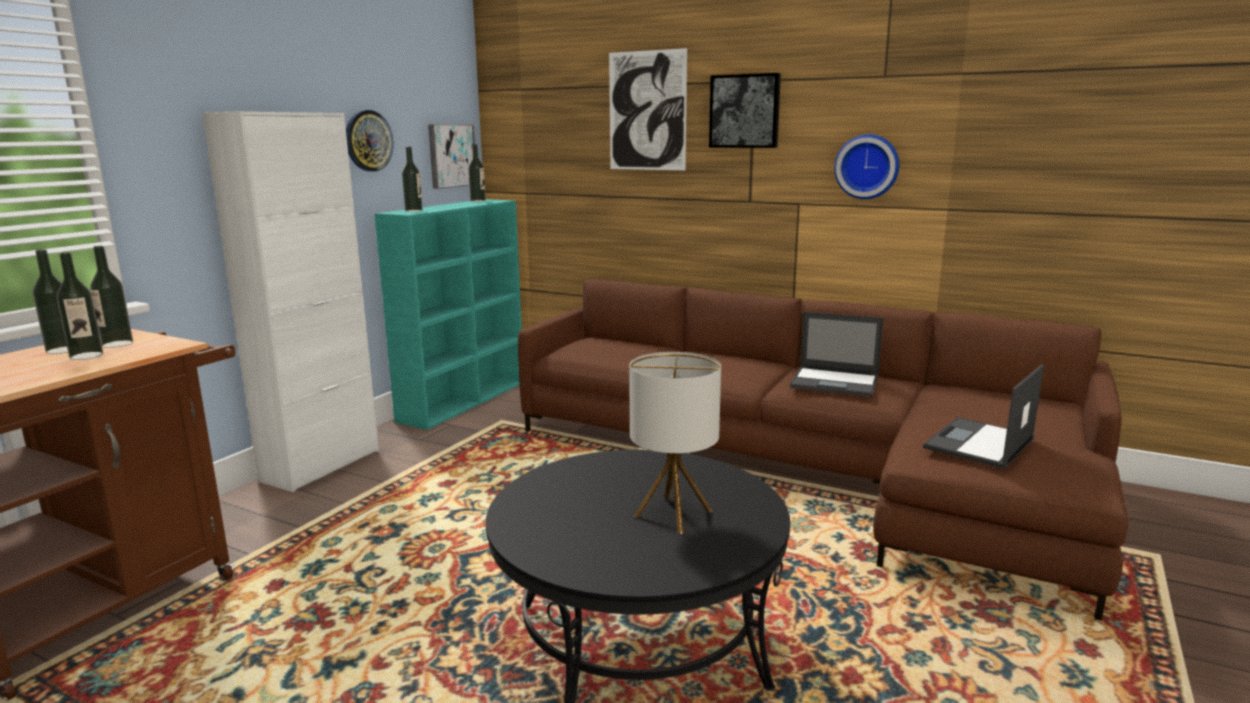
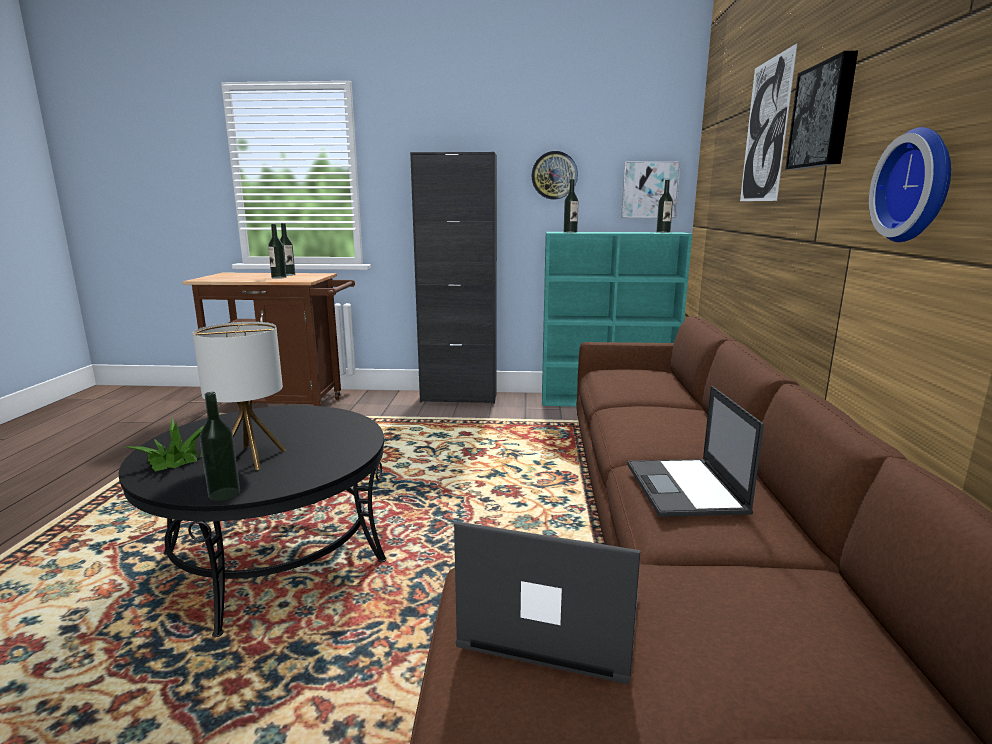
camera: 65 degrees right, 0 degrees up
(117, 344) = (302, 276): bottle -> bottle (224, 494)
(321, 465) = (459, 397): white cabinet -> black cabinet
(643, 558) = (175, 459): none -> potted plant

